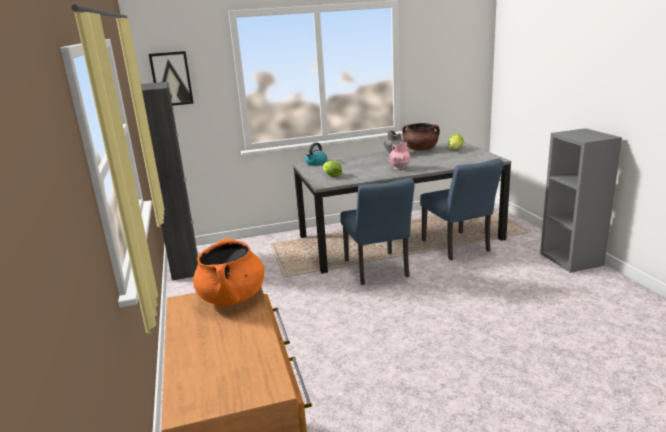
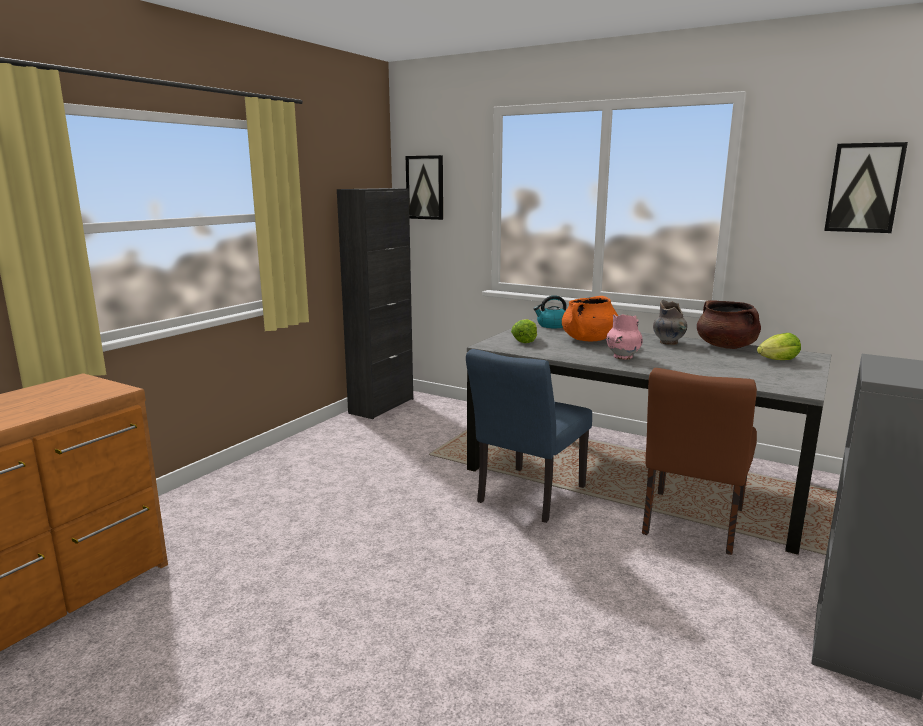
camera: 45 degrees right, 5 degrees down
(232, 298) = (93, 391): orange cooking pot -> orange cooking pot (588, 340)
(457, 52) = (864, 188): none -> picture
(458, 247) = (690, 525): blue chair -> brown chair

